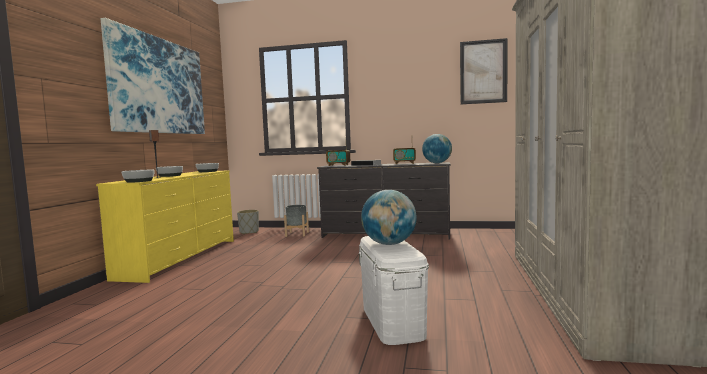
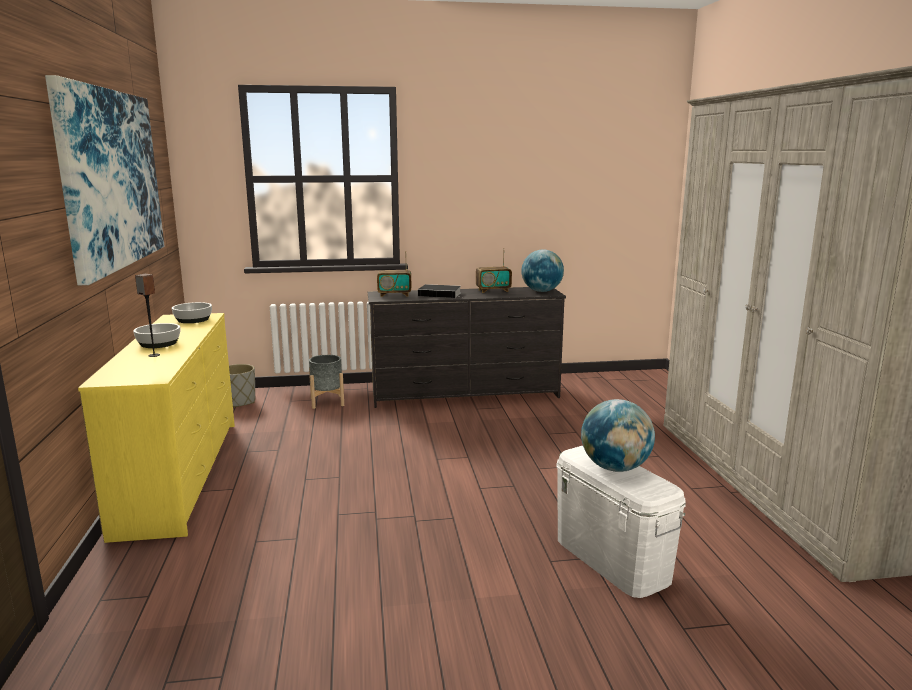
camera: 20 degrees left, 10 degrees up
(138, 181) = (151, 375): bowl -> none
(483, 72) = (597, 154): picture -> none

